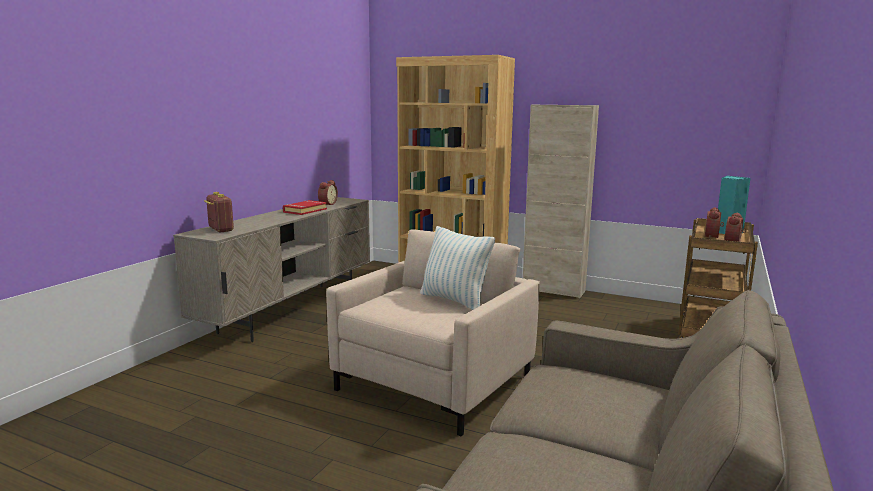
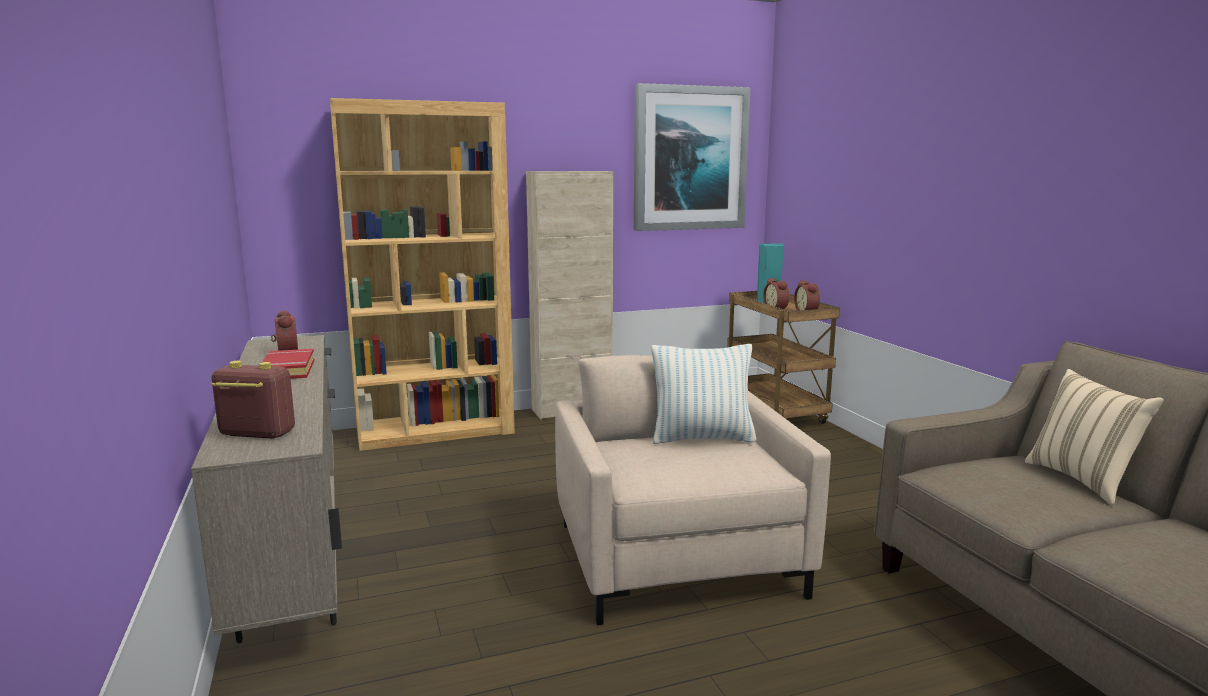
camera: 45 degrees left, 0 degrees up
(655, 419) = (1082, 480): none -> beige pillow
(685, 95) = (689, 158): none -> picture

